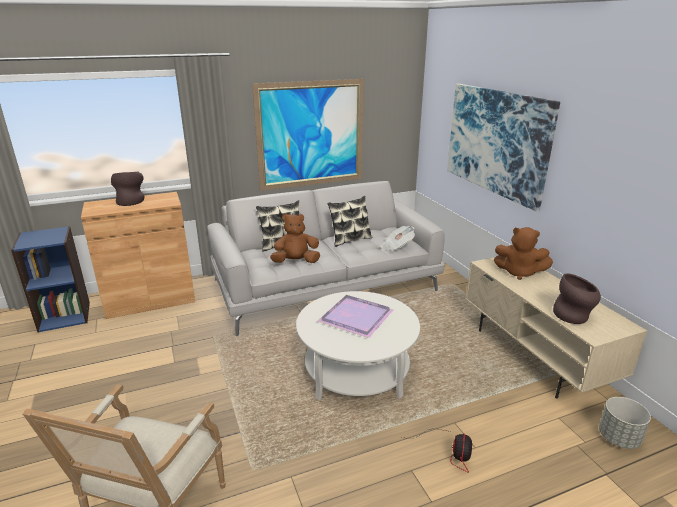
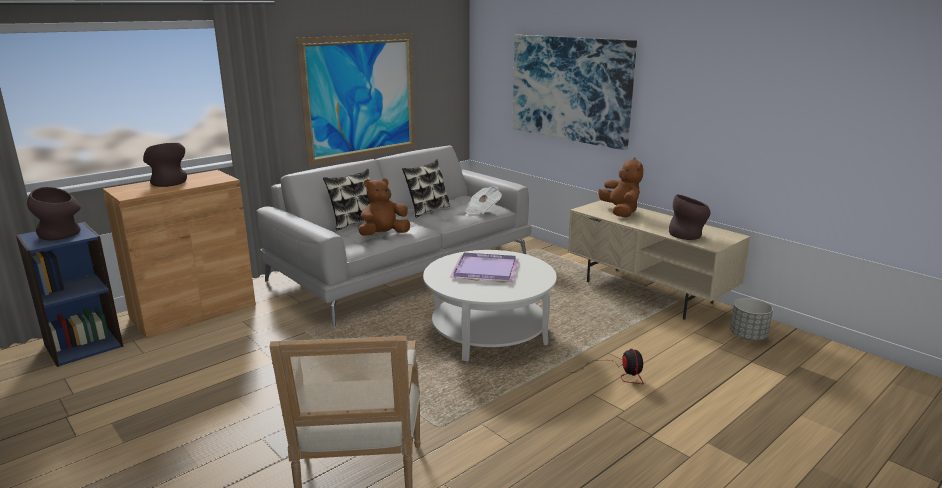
camera: 20 degrees left, 5 degrees down
(44, 238) = (61, 235): none -> brown vase
(519, 272) = (620, 212): brown plush toy -> brown plush toy turned 105 degrees counterclockwise

